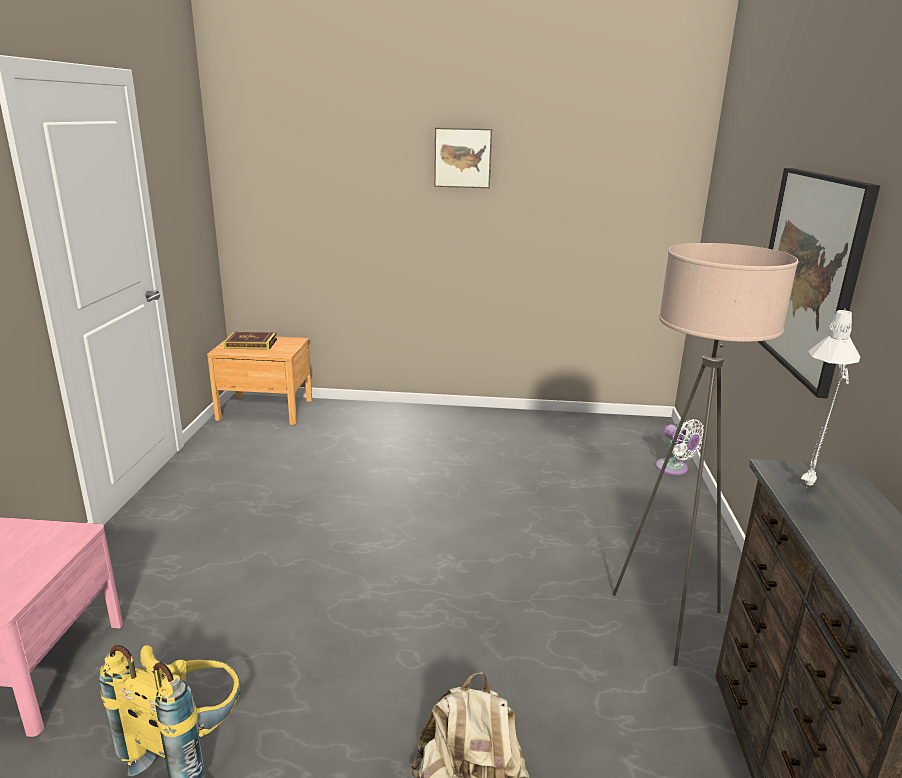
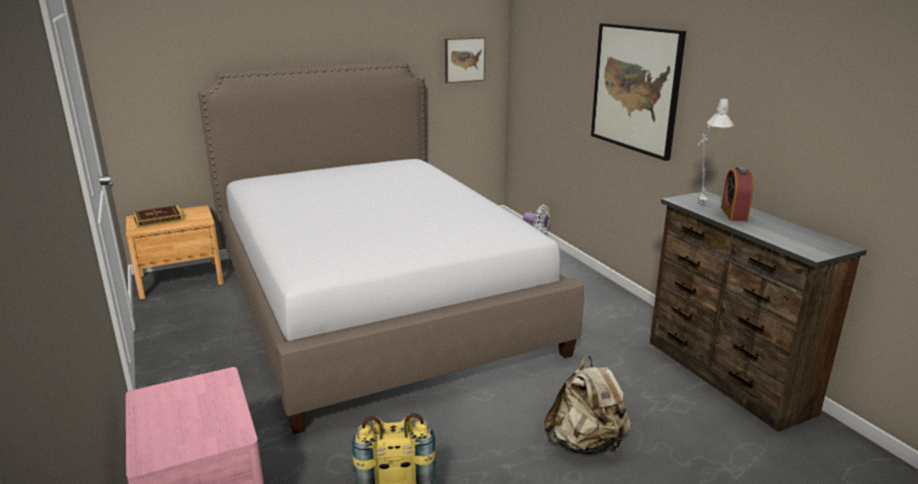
camera: 30 degrees left, 0 degrees up
(413, 490) = (376, 302): none -> bed
(463, 158) = (331, 29): picture -> picture (464, 59)
(668, 621) = (604, 325): beige floor lamp -> none
(849, 522) = (734, 214): none -> alarm clock

